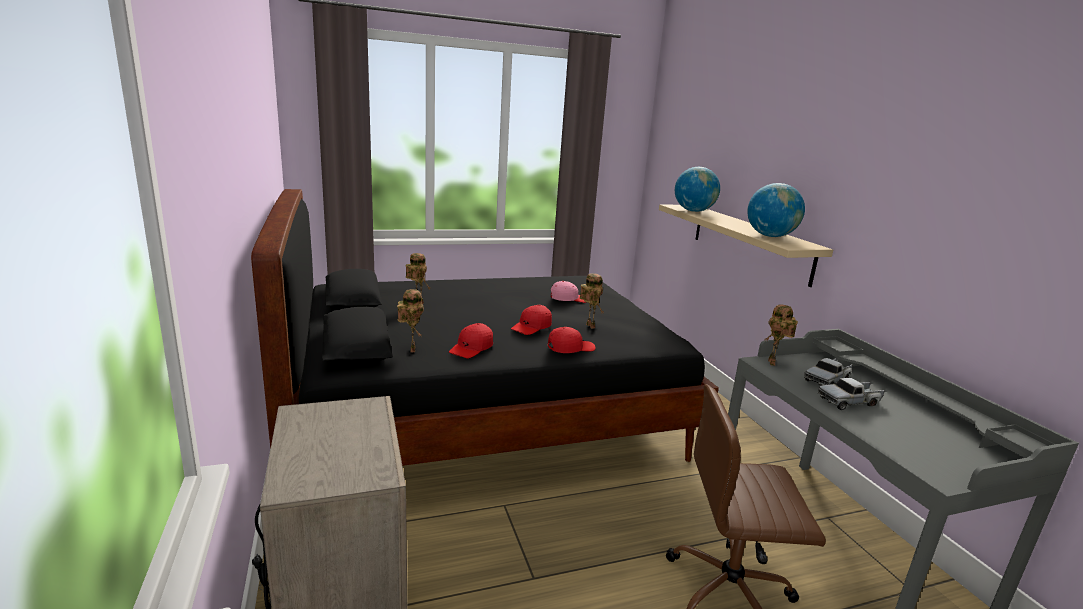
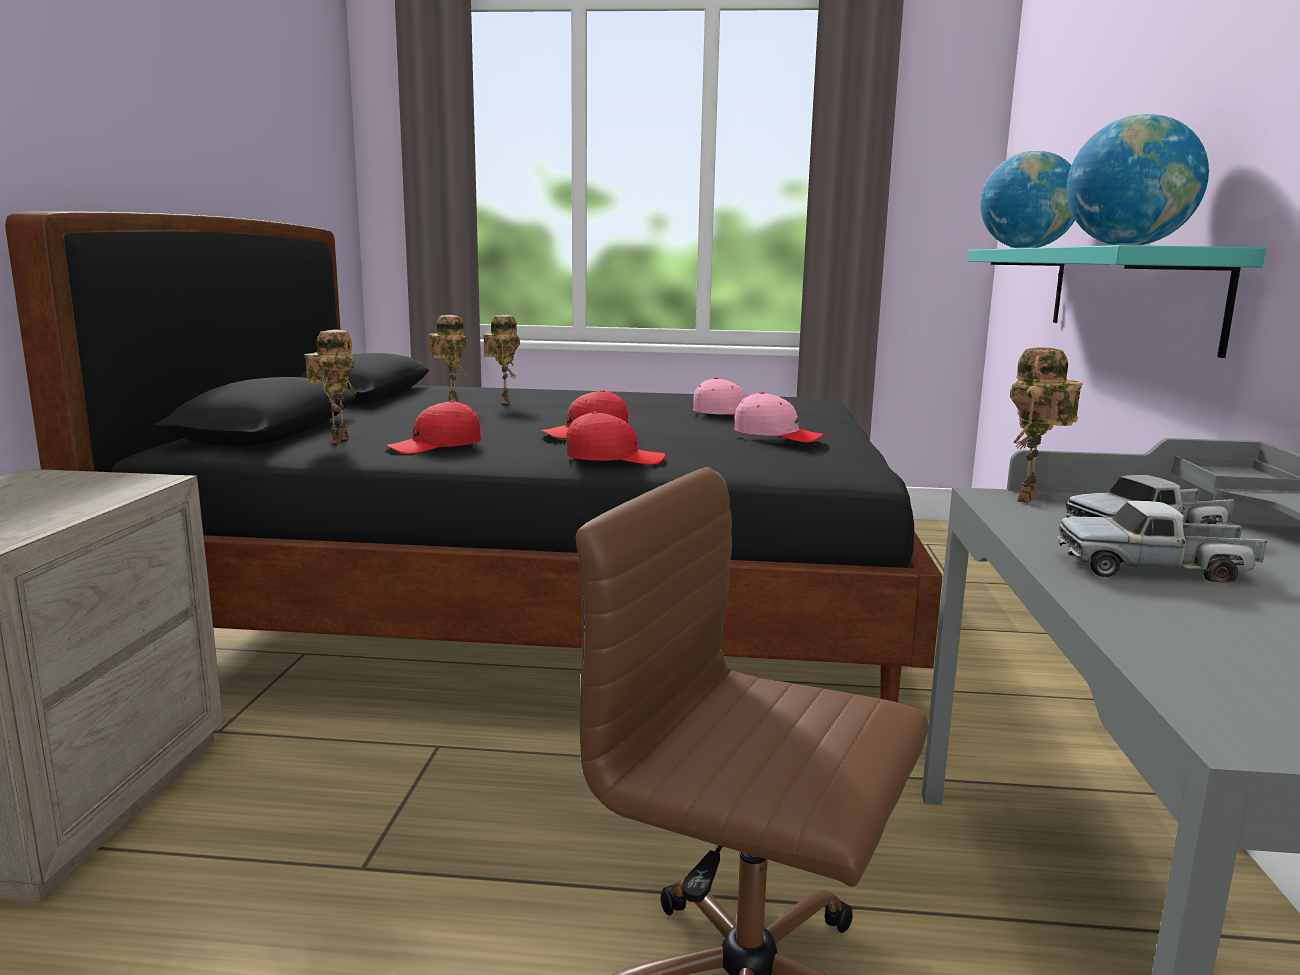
camera: 25 degrees right, 5 degrees down
(588, 326) = (697, 437): toy robot -> toy robot (503, 401)
(618, 319) = (777, 435): none -> pink cap
(749, 241) = (1128, 293): beige shelf -> turquoise shelf

